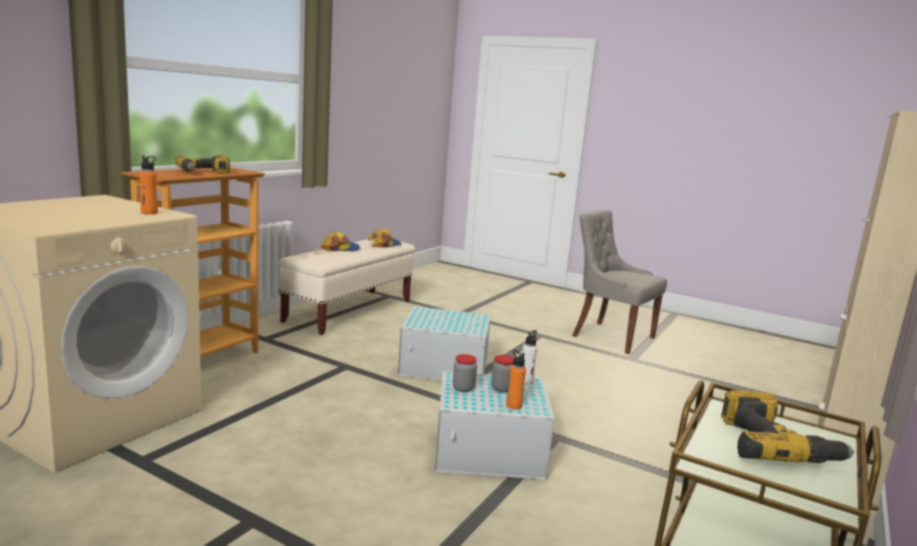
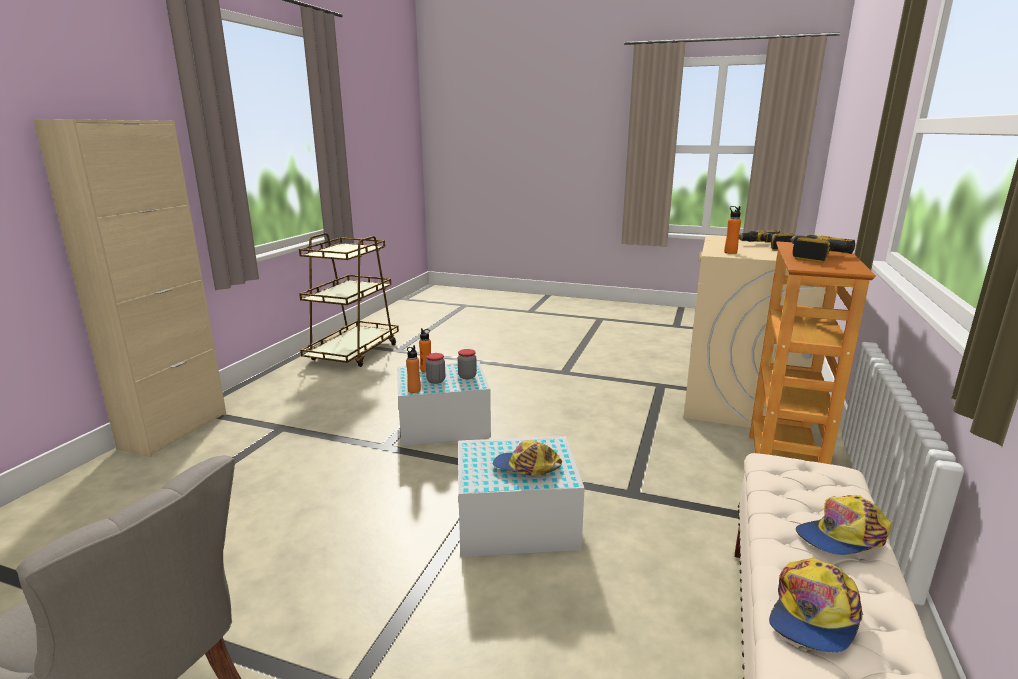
camera: 170 degrees right, 5 degrees up
(443, 317) = (525, 467): none -> cap
(526, 381) = (414, 390): white bottle -> orange bottle
(774, 446) = (340, 251): power drill -> power drill (766, 246)

